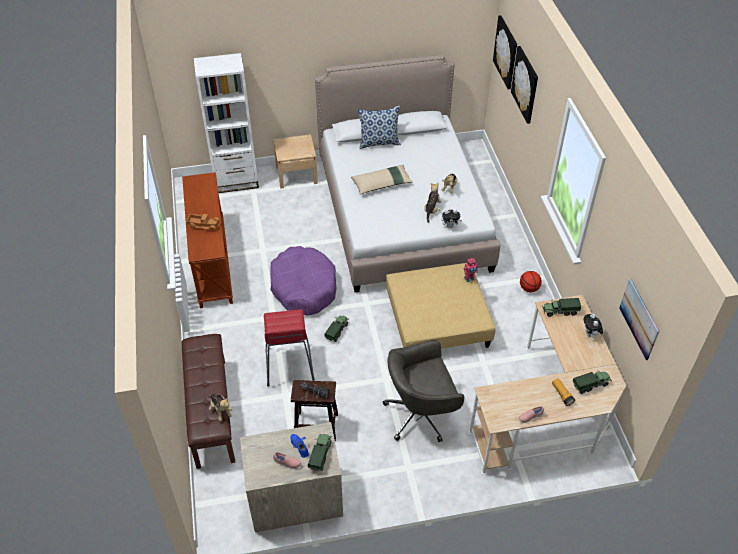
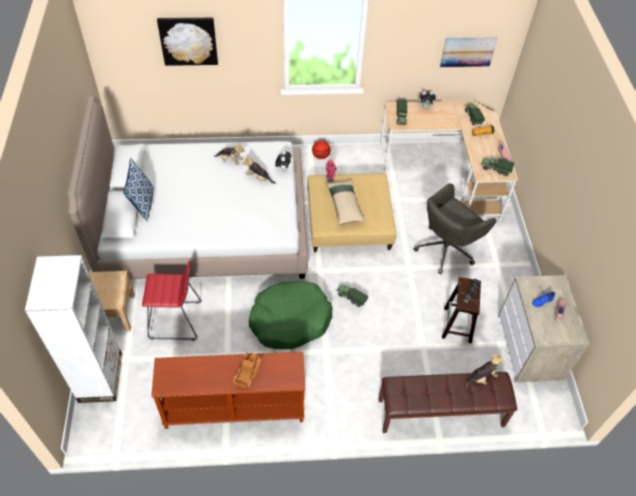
camera: 85 degrees left, 5 degrees up
(289, 365) = (388, 341): red stool -> red stool (175, 320)
(303, 287) = (290, 320): purple dog bed -> green dog bed
(320, 455) = (549, 287): toy truck -> toy truck (495, 169)
(382, 184) = (210, 209): beige pillow -> beige pillow (344, 205)
(421, 414) = (446, 248): grey office chair -> grey office chair turned 60 degrees clockwise
(506, 52) = (125, 44): picture -> none

